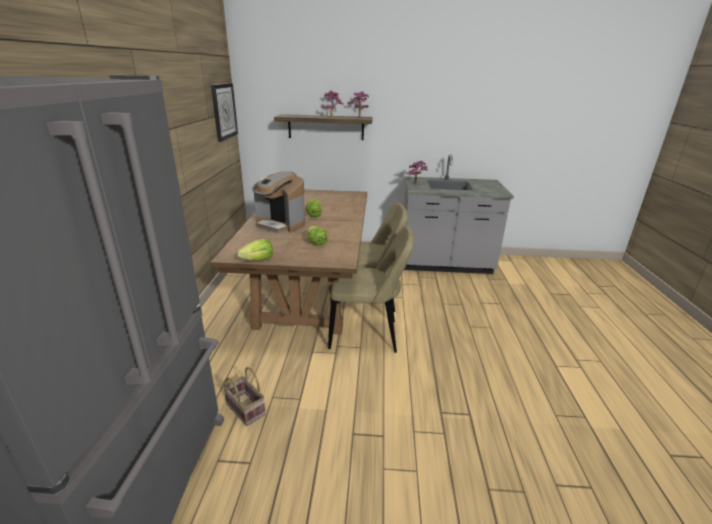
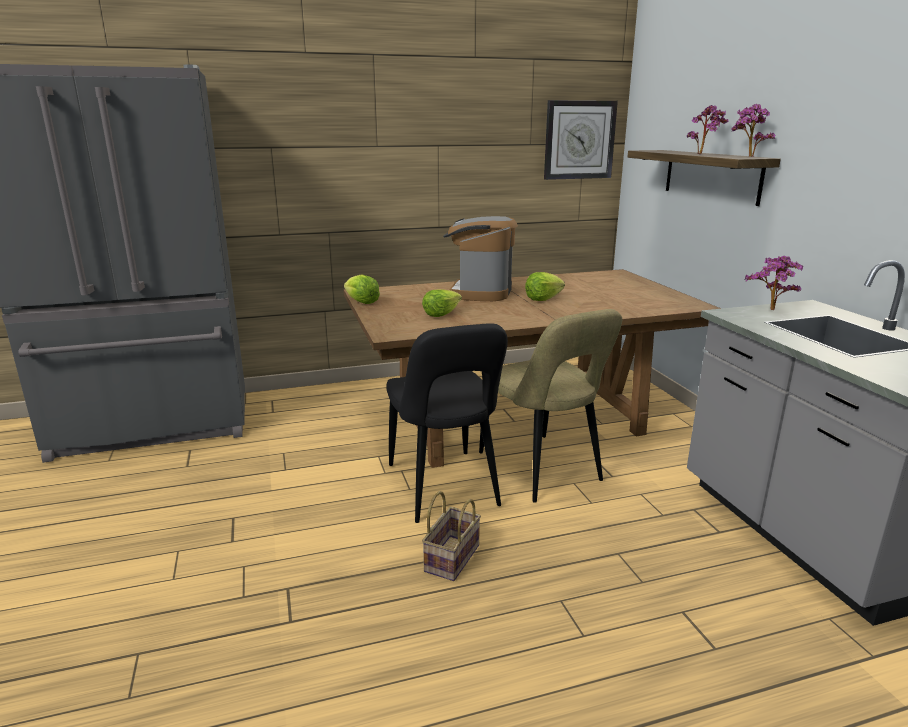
camera: 70 degrees right, 5 degrees down
(244, 409) = (261, 443): basket -> basket (451, 557)
(367, 335) = (444, 489): beige chair -> black chair

